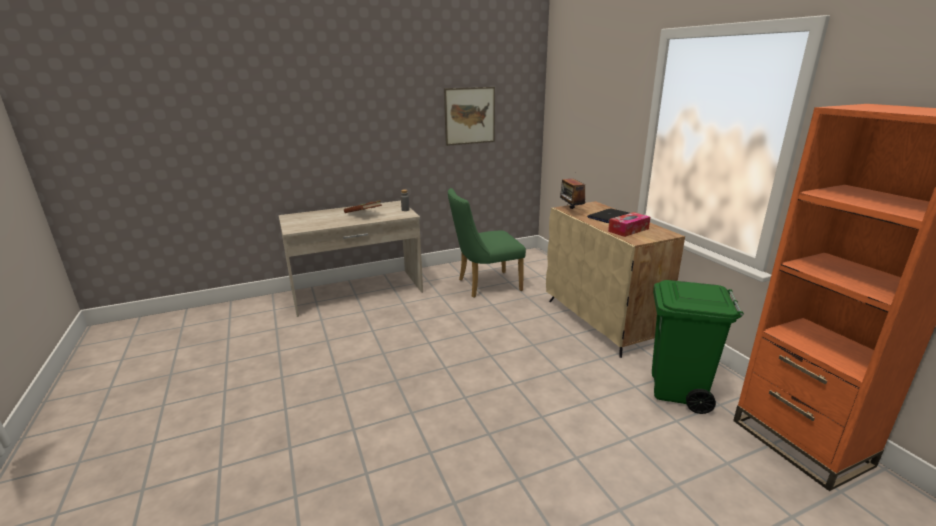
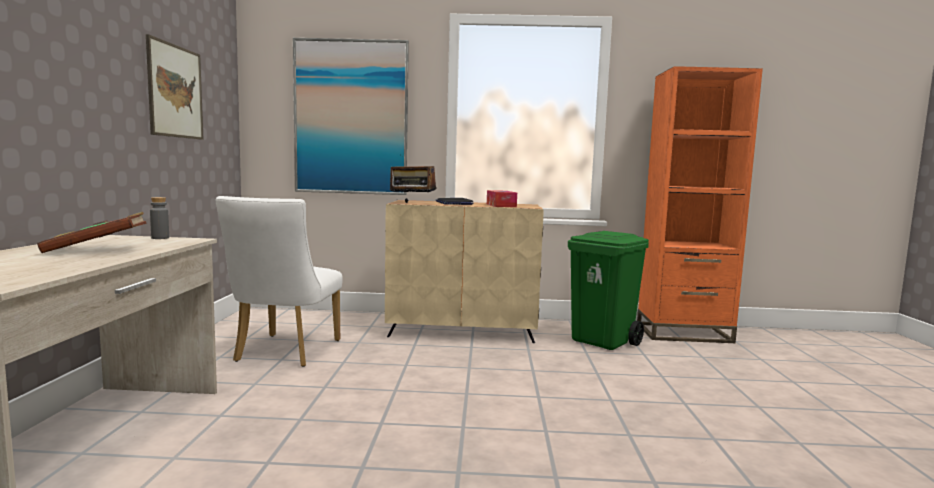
camera: 65 degrees left, 15 degrees down
(484, 285) = (284, 353): green chair -> white chair
(592, 125) = (351, 118): none -> picture

